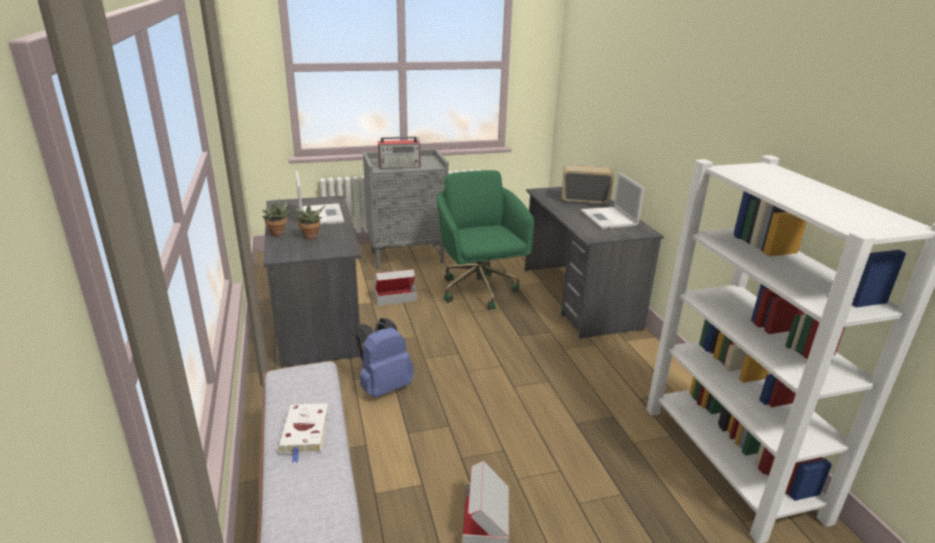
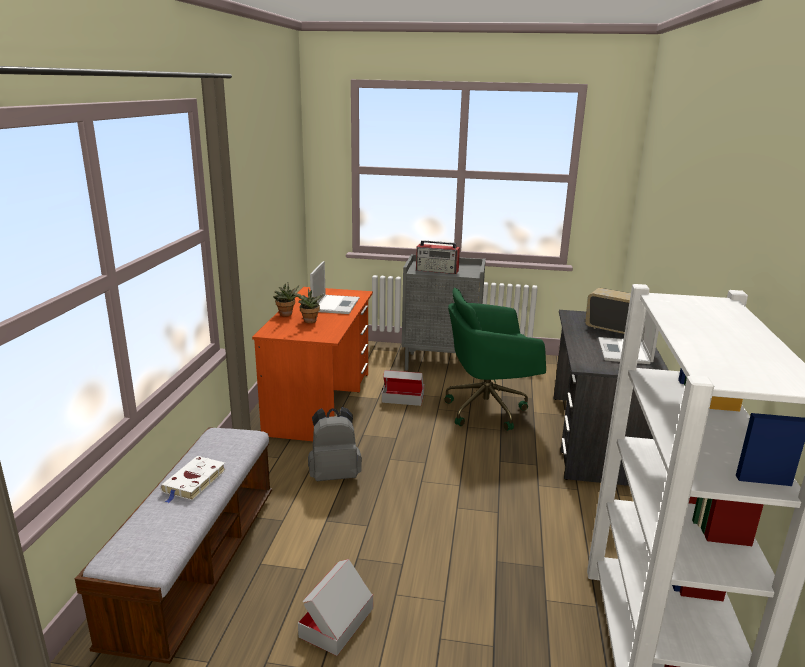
camera: 25 degrees right, 5 degrees down
(317, 319) = (320, 403): grey desk -> orange desk
(384, 387) = (334, 475): blue backpack -> grey backpack
(480, 292) = (489, 411): green office chair -> green office chair turned 105 degrees counterclockwise

